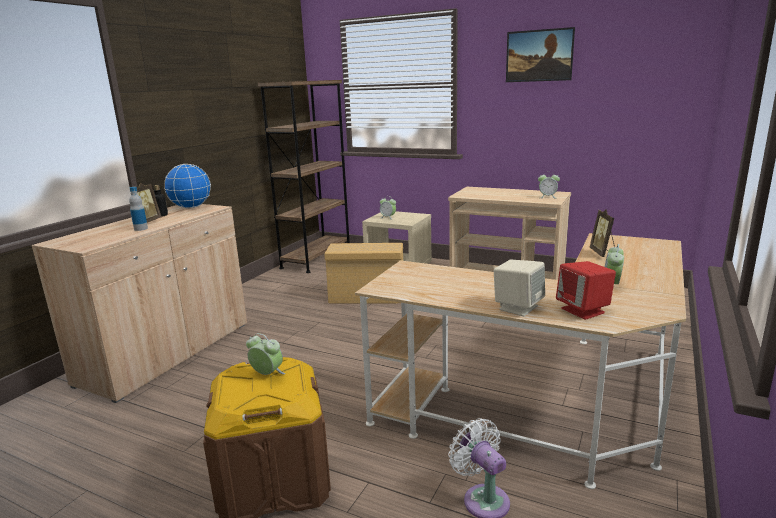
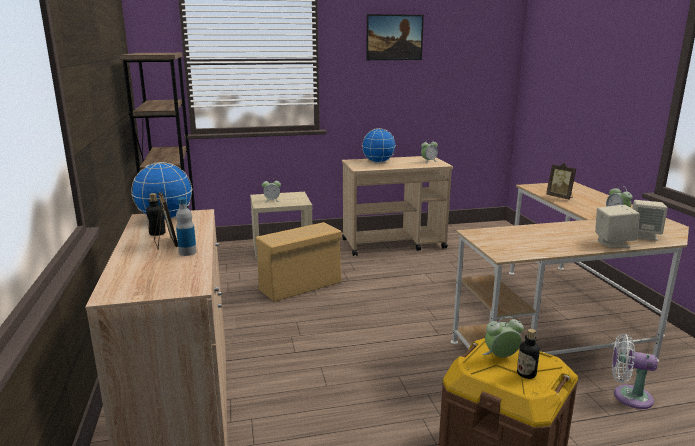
camera: 40 degrees left, 0 degrees up
(253, 392) = (526, 374): none -> bottle
(493, 192) = (378, 162): none -> globe
(583, 310) = (644, 235): red speaker -> beige speaker

